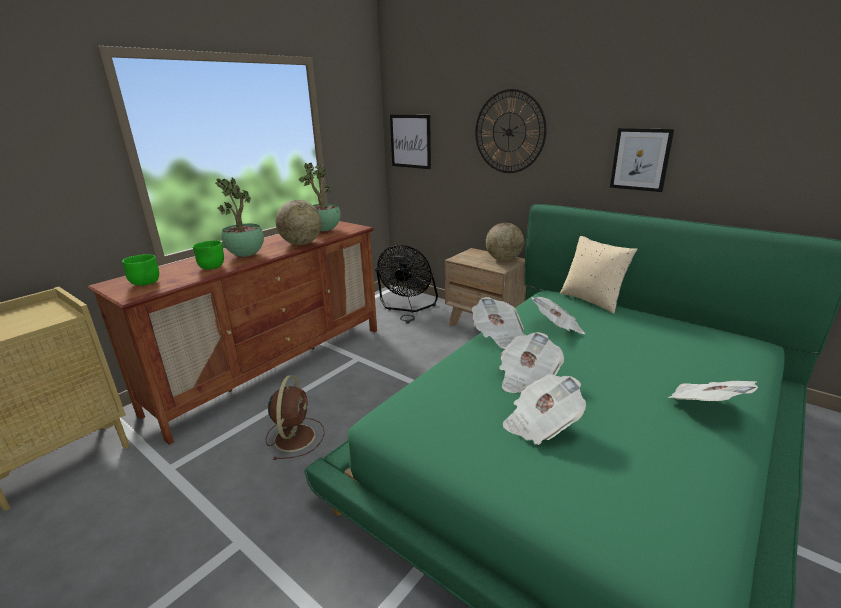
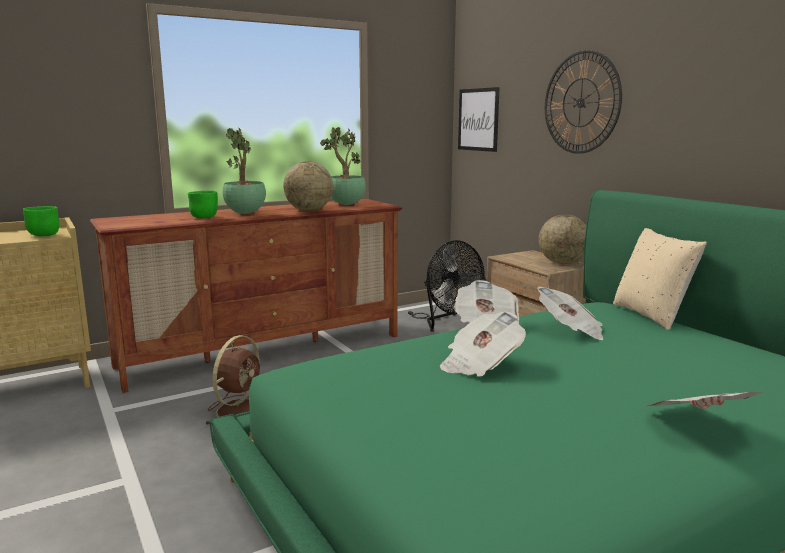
camera: 20 degrees right, 10 degrees down
(146, 283) = (136, 221): green bowl -> green bowl (44, 235)
(405, 307) = (447, 320): black fan -> black fan turned 105 degrees clockwise
(540, 424) = (453, 401): newspaper -> none
(640, 159) = (734, 129): picture -> none

